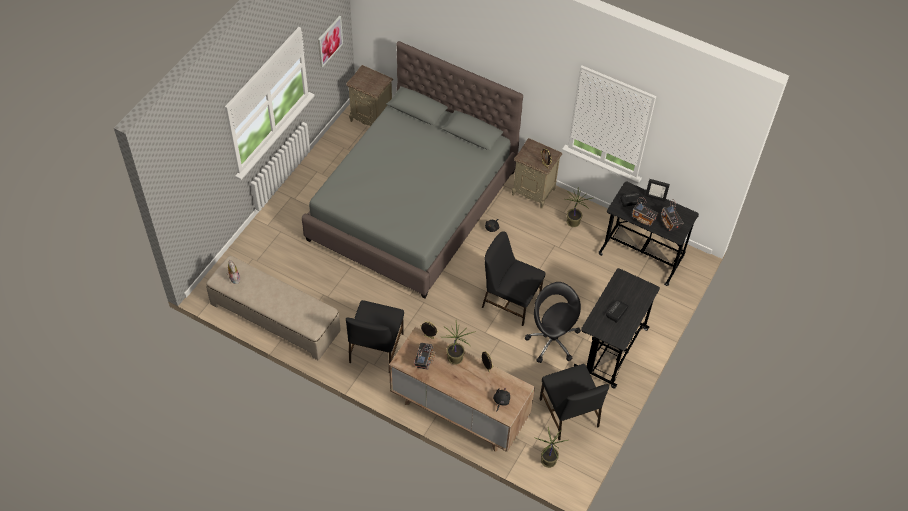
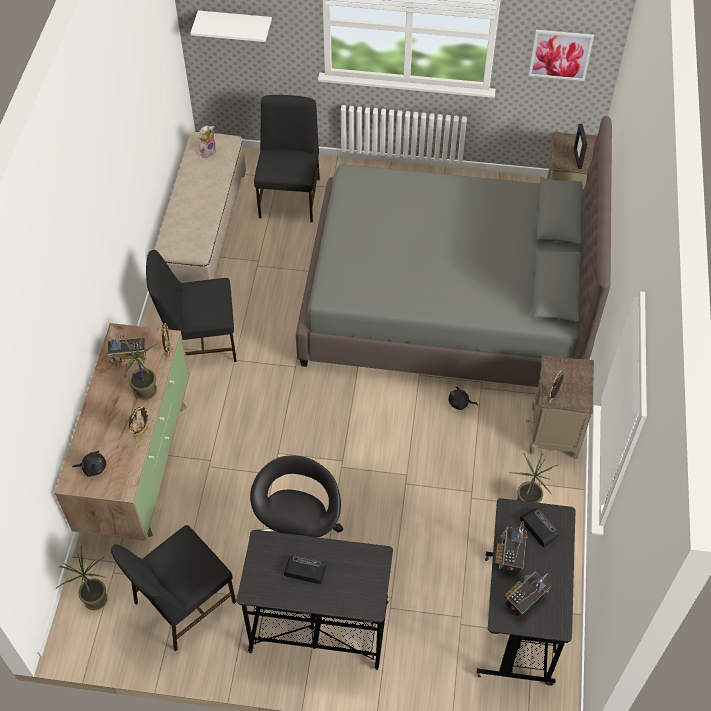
camera: 70 degrees right, 0 degrees up
(194, 193) = (235, 25): none -> white shelf
(510, 300) = (346, 466): black chair -> black chair (290, 197)
(655, 197) = (566, 562): picture frame -> picture frame (578, 158)

